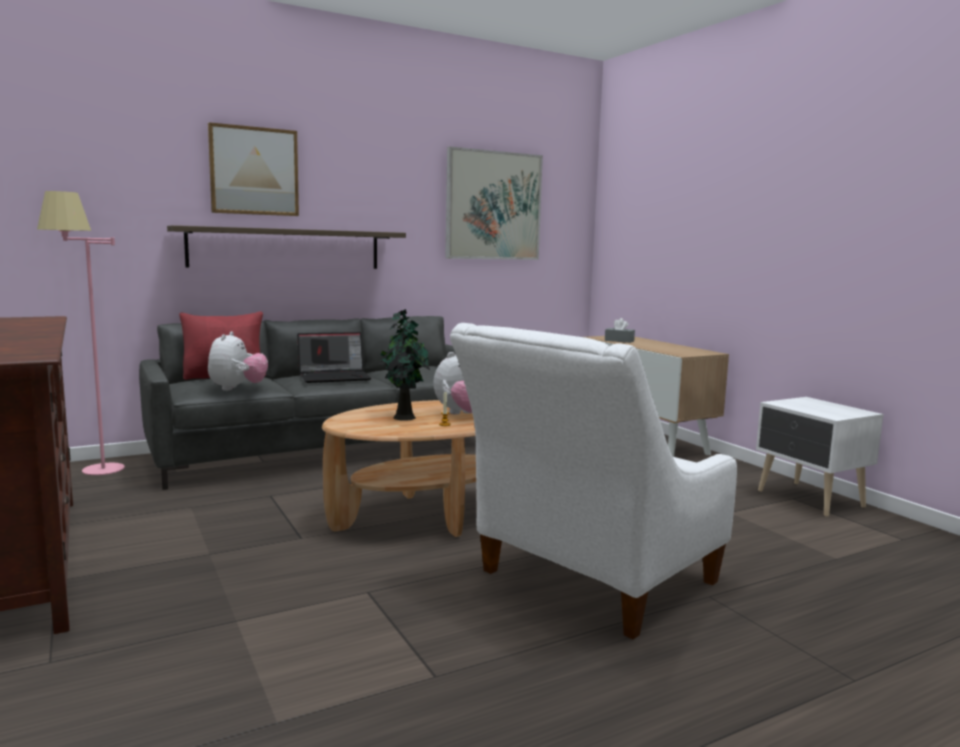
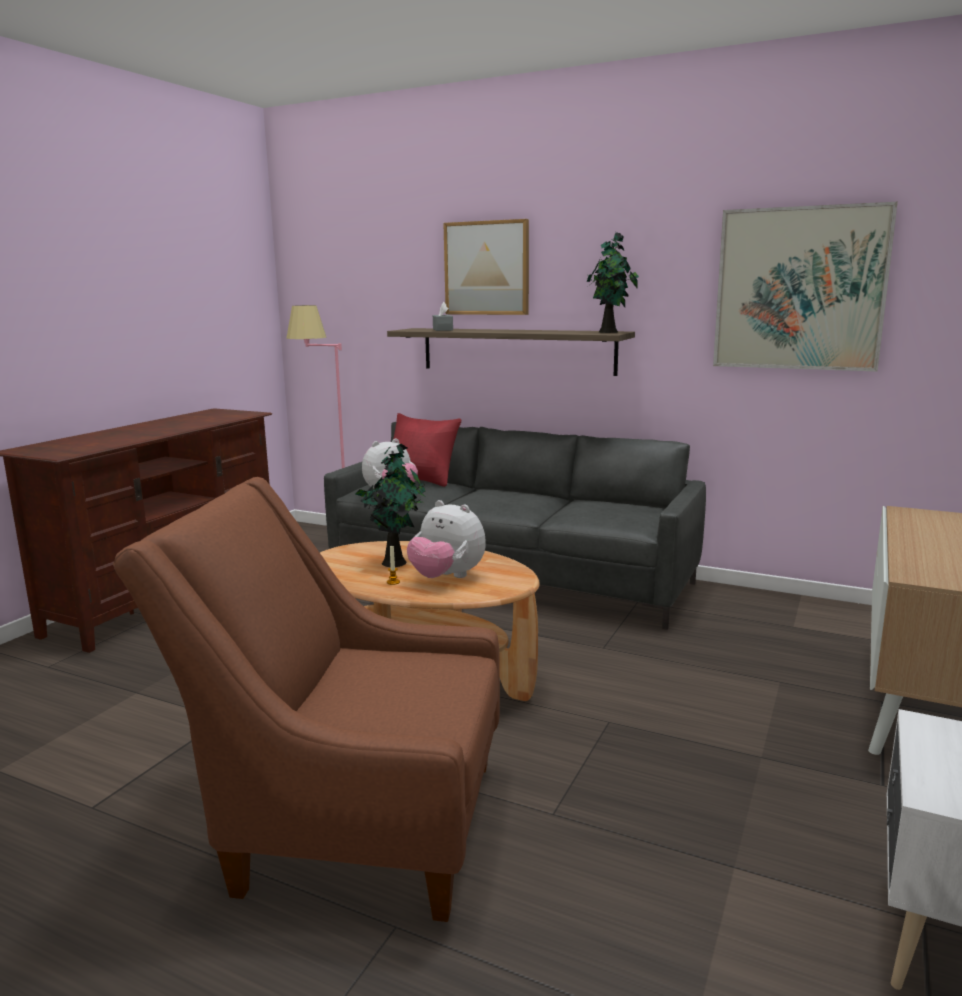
camera: 55 degrees right, 5 degrees up
(335, 377) = (501, 499): laptop -> none
(382, 231) = (610, 332): none -> potted plant
(587, 582) = (350, 821): white armchair -> brown armchair
(619, 341) = (916, 525): grey tissue box -> grey tissue box (442, 329)

